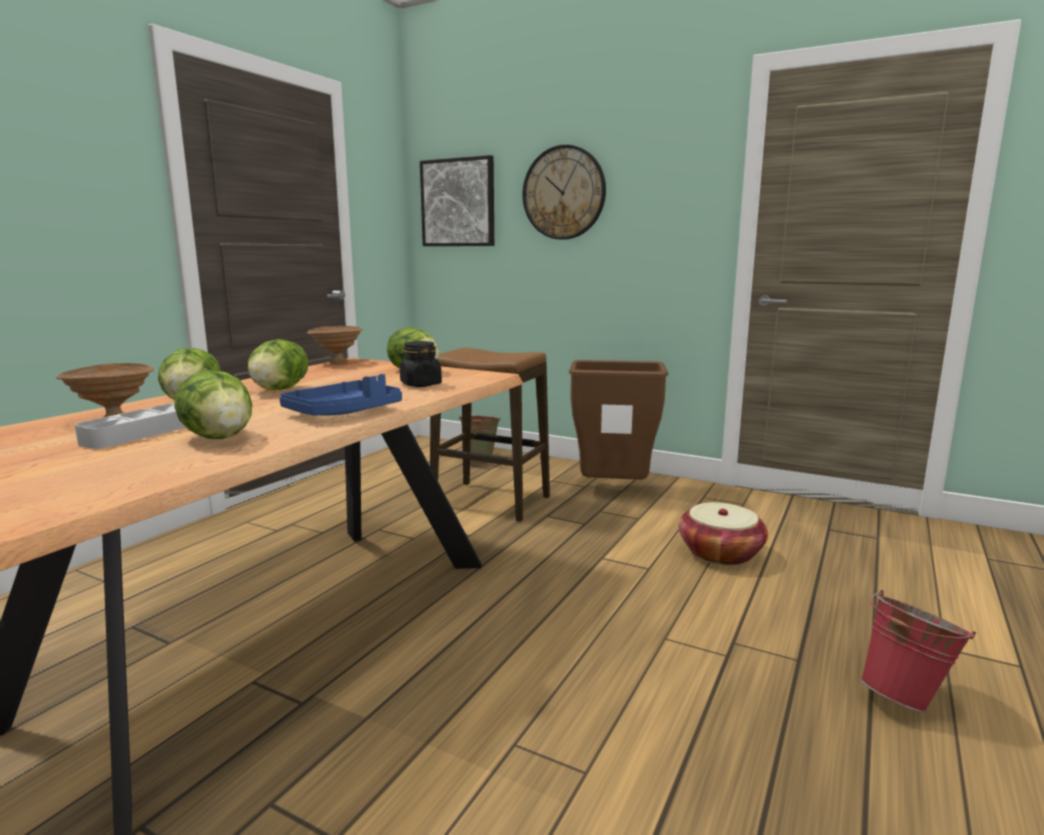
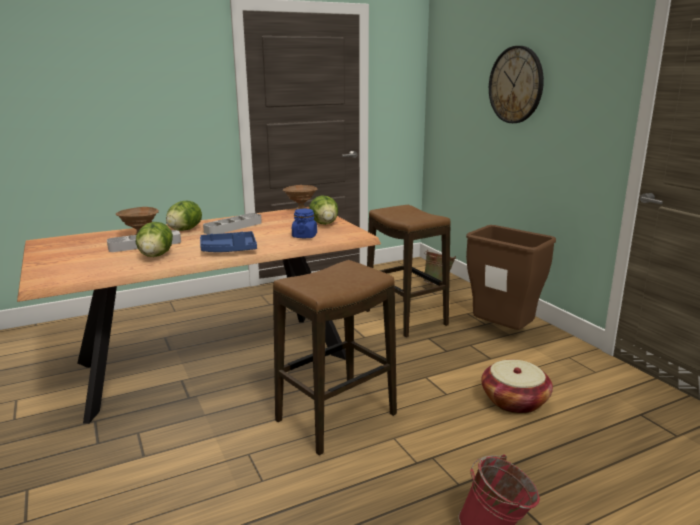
camera: 35 degrees right, 5 degrees up
(279, 390) = (233, 227): lettuce -> grey tray
(420, 384) = (304, 236): black jar -> blue jar
(458, 203) = (452, 86): picture -> none
(567, 642) = (336, 418): none -> stool

